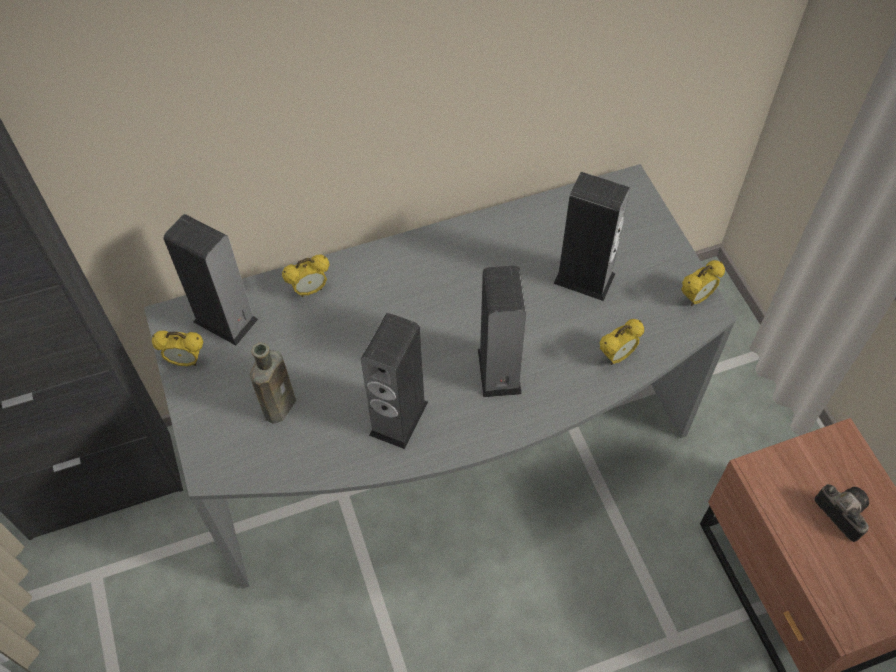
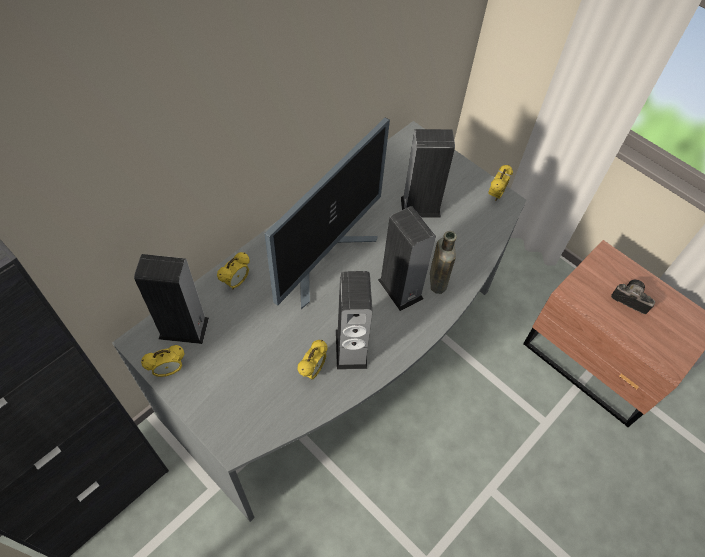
camera: 30 degrees left, 0 degrees up
(281, 404) = (260, 373): brown bottle -> brown bottle (437, 280)
(429, 298) = (325, 257): none -> monitor
(616, 356) = (469, 250): alarm clock -> alarm clock (313, 370)

